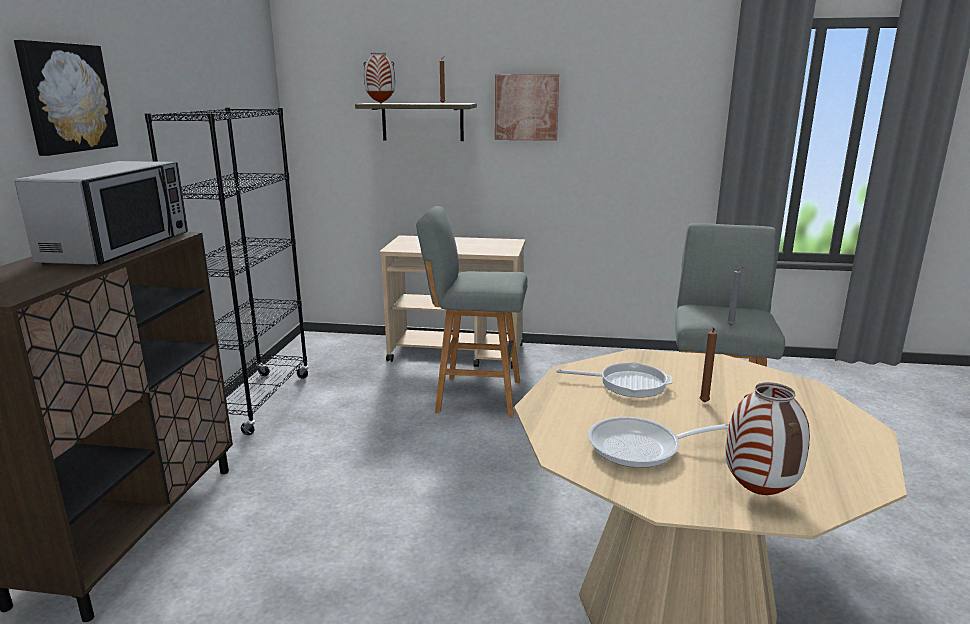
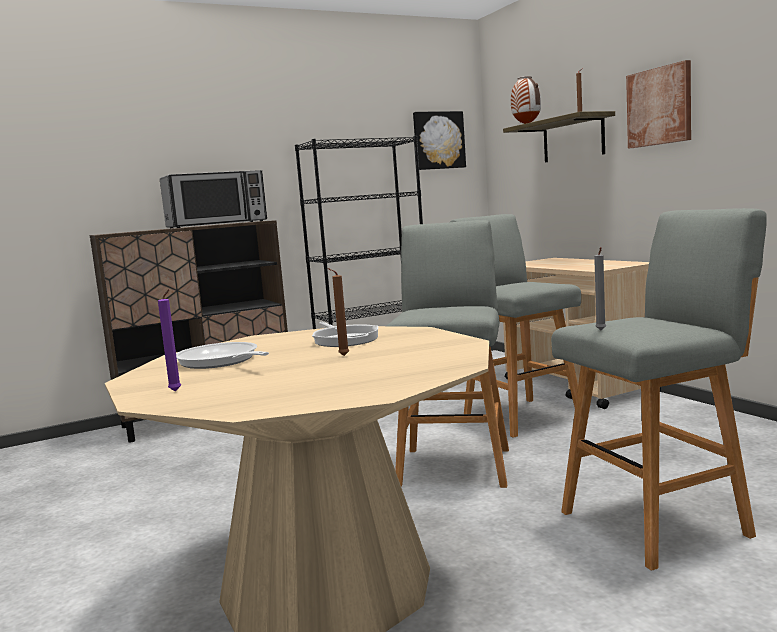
camera: 55 degrees right, 10 degrees down
(65, 98) = (230, 135): picture -> picture (438, 140)
(529, 460) = (455, 465): none -> grey stool
(760, 493) = (176, 391): vase -> purple candle

